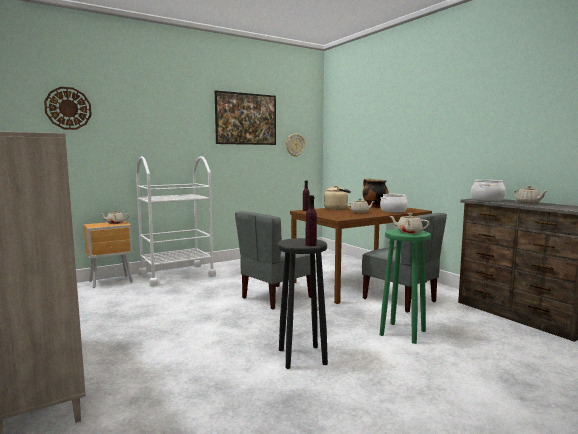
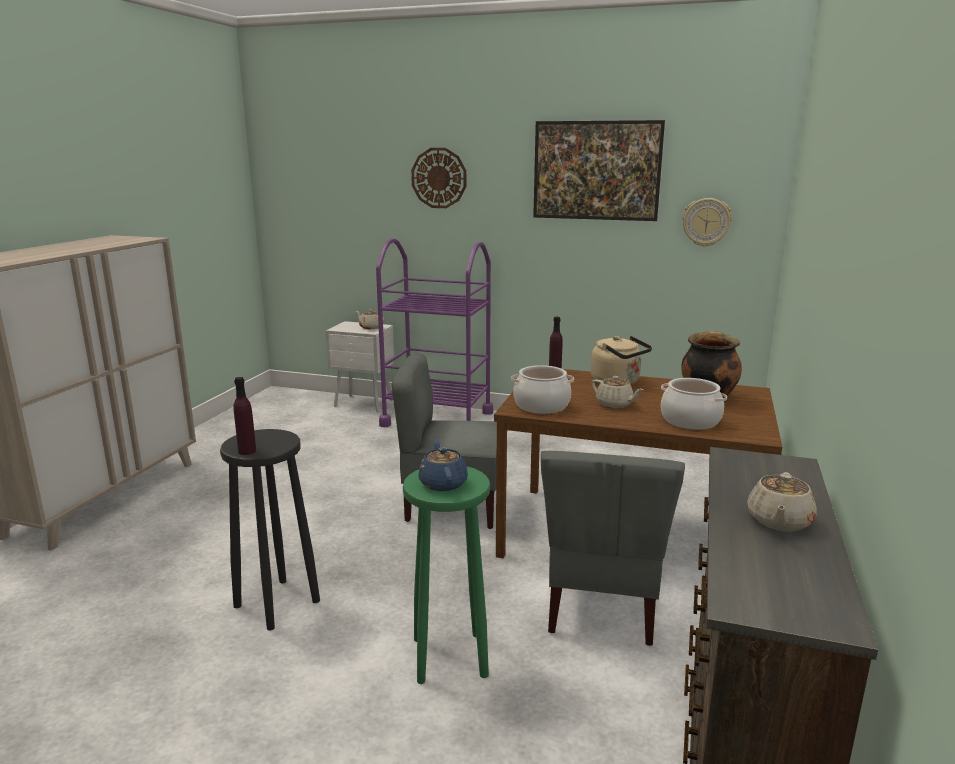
camera: 50 degrees right, 10 degrees up
(68, 108) = (329, 165): wall clock -> wall clock (439, 178)
(112, 282) = (364, 404): brown nightstand -> white nightstand
(177, 275) = (437, 419): white cart -> purple cart
(408, 232) = (443, 483): beige teapot -> blue teapot
(487, 199) = (756, 470): cooking pot -> cooking pot (542, 406)

